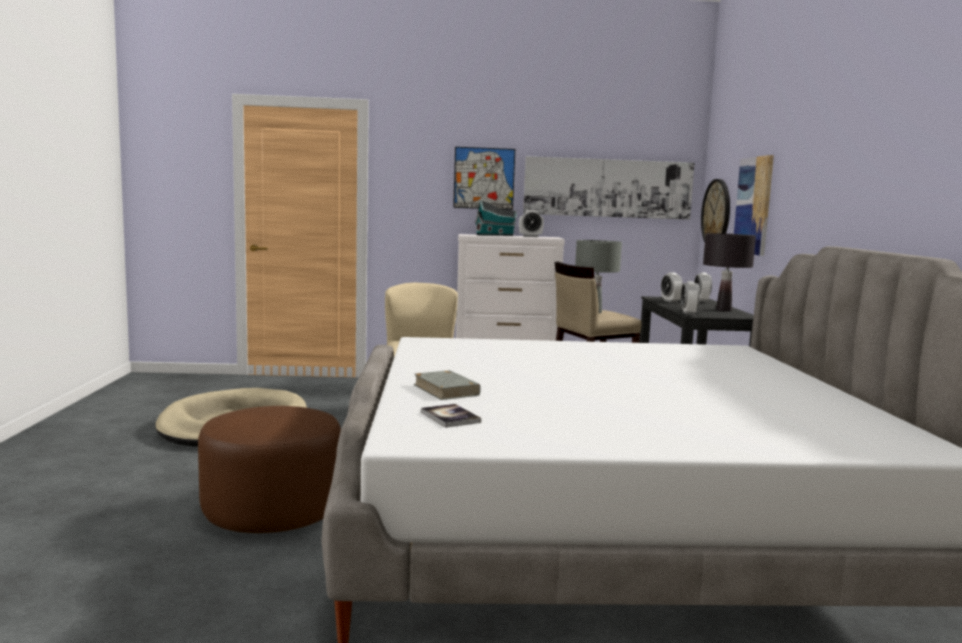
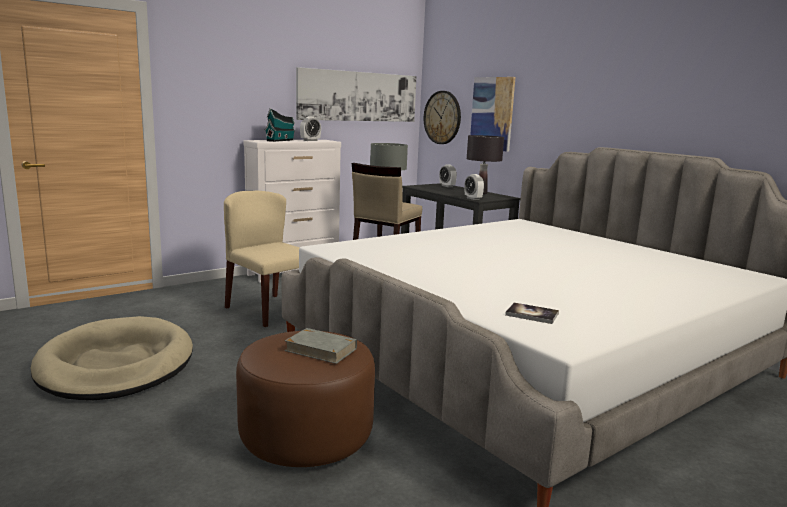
camera: 35 degrees left, 5 degrees up
(446, 390) = (467, 291): grey book -> grey book (320, 349)
(484, 178) = (262, 87): picture -> none
(670, 301) = (432, 189): alarm clock -> none

